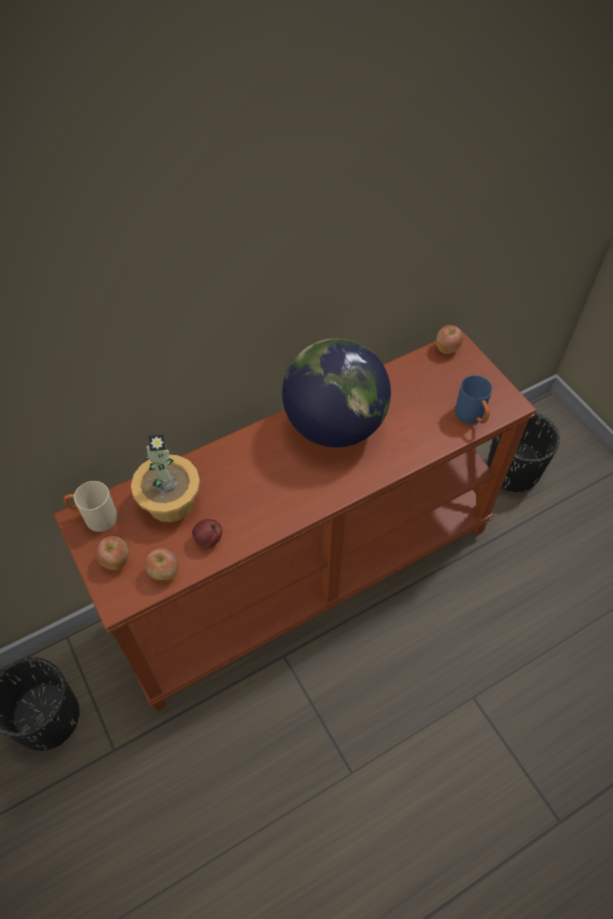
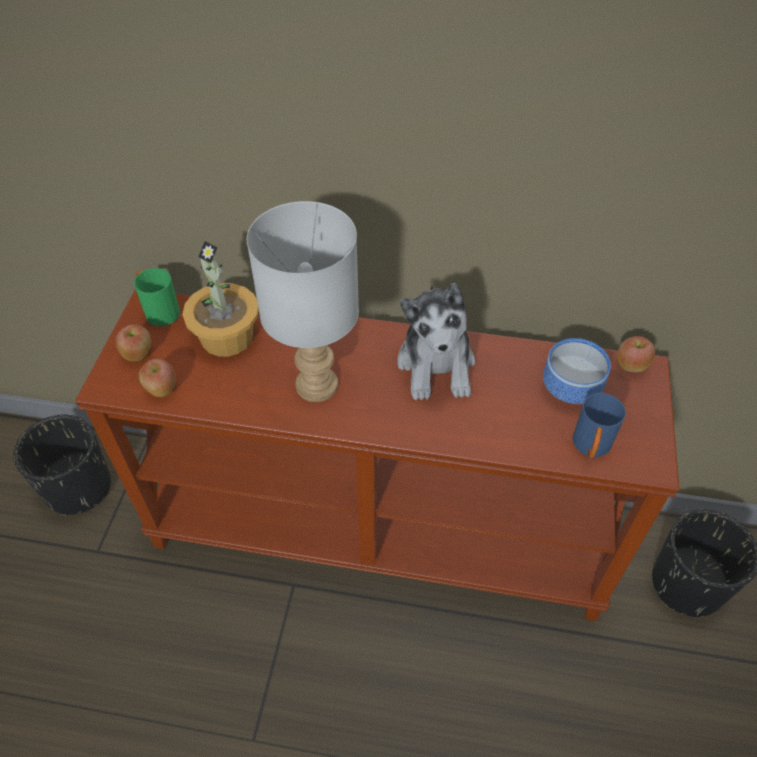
camera: 40 degrees right, 5 degrees down
(94, 517) = (159, 311): beige mug -> green mug
(208, 540) = (222, 388): apple -> none
(273, 492) = (318, 386): none -> grey table lamp
(334, 424) = (436, 365): globe -> plush toy
(425, 386) = (568, 387): none -> bowl

